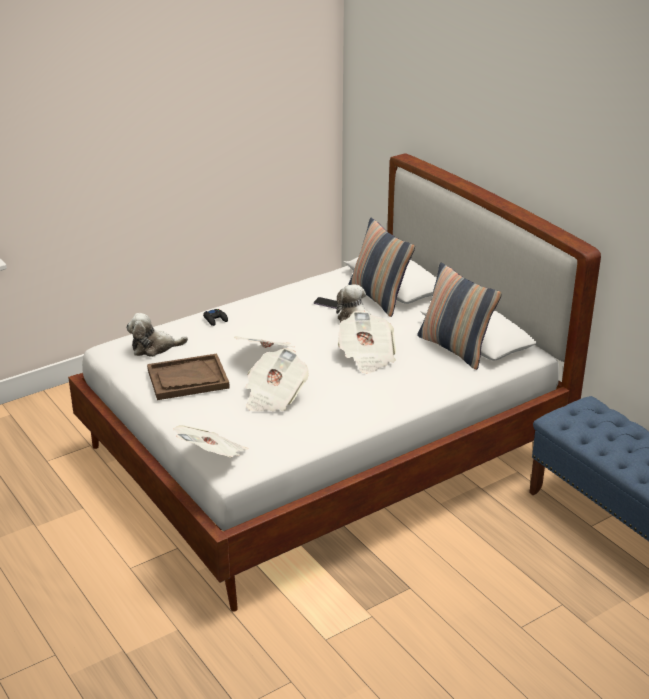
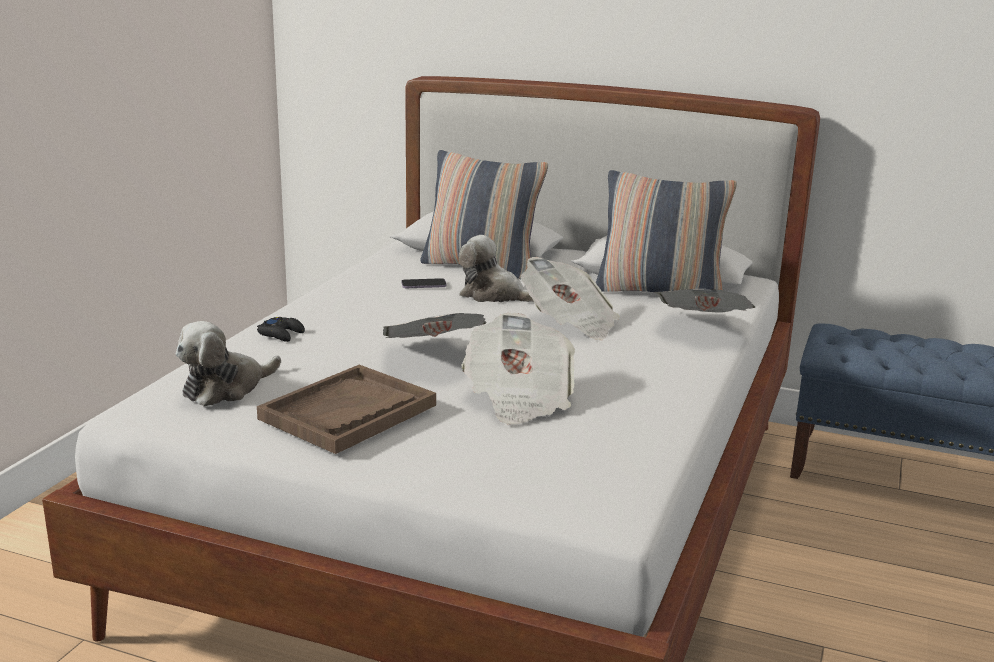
camera: 35 degrees left, 10 degrees down
(212, 457) = (551, 504): newspaper -> newspaper (702, 327)

